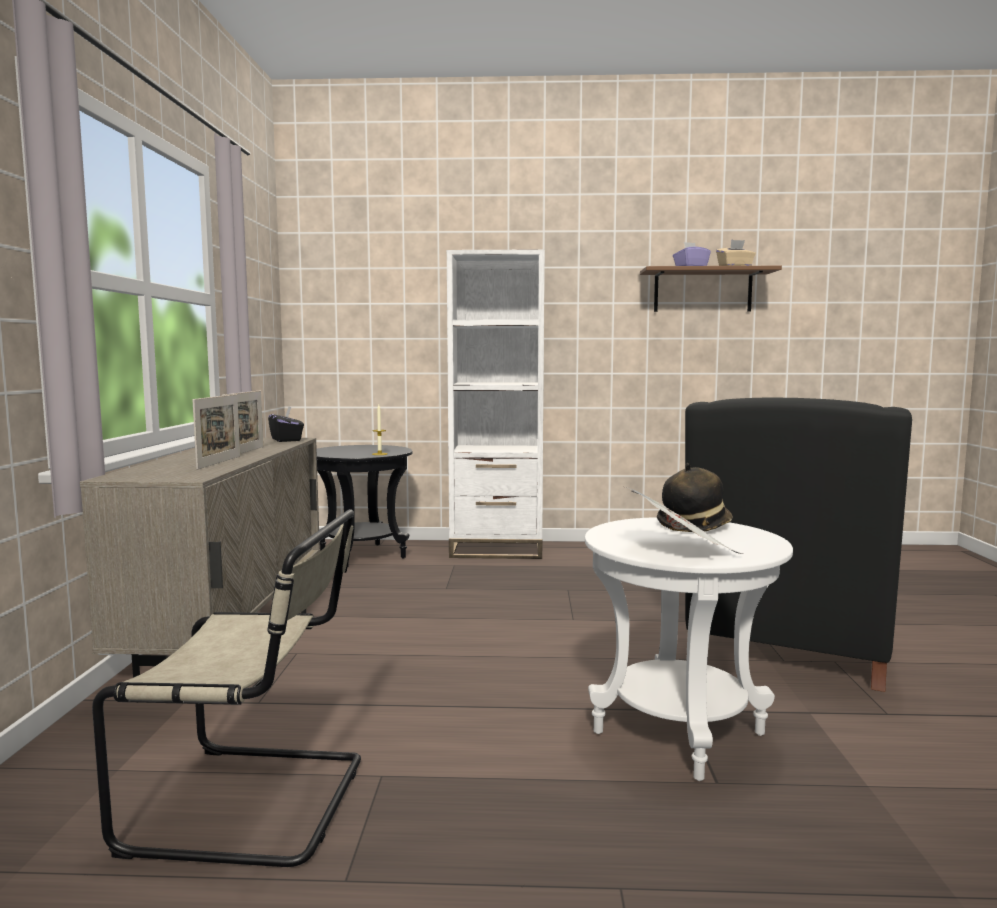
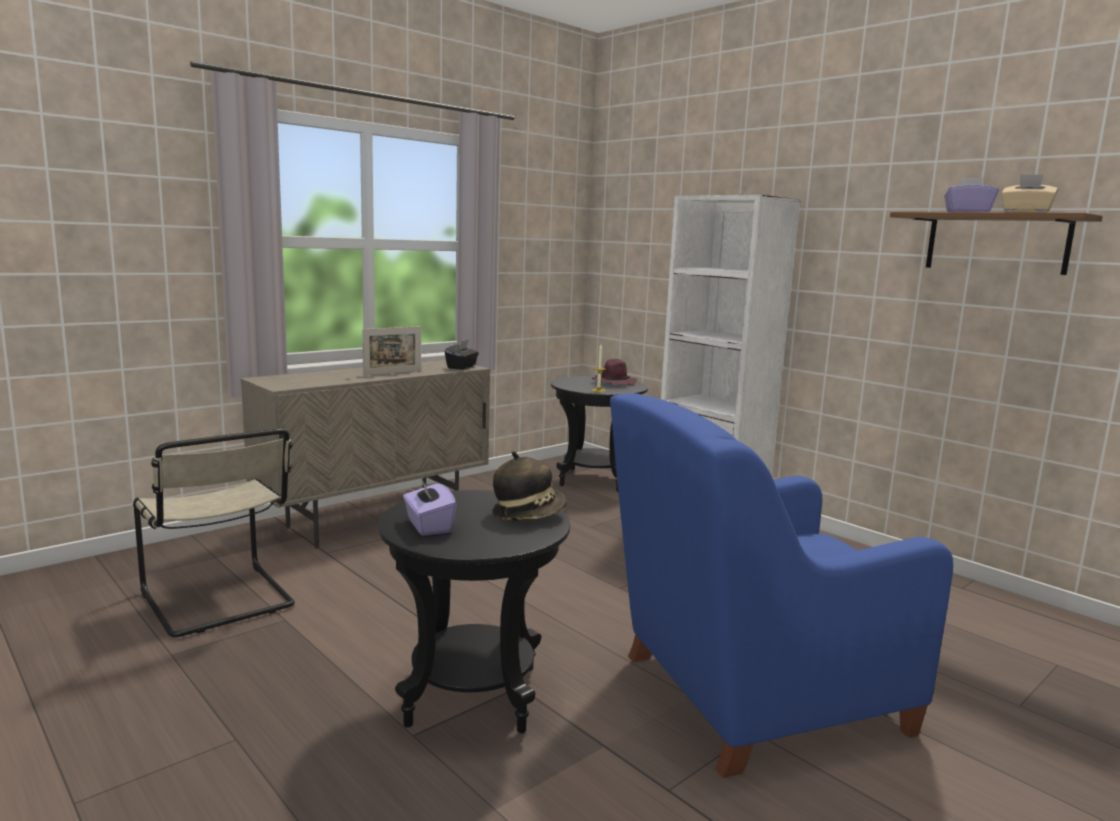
camera: 45 degrees right, 5 degrees up
(219, 462) = (342, 378): picture frame -> none
(366, 448) = (613, 382): none -> purple hat
(678, 733) = (472, 696): white side table -> black side table
(682, 551) = (428, 526): newspaper -> purple tissue box
(787, 644) = (750, 695): black armchair -> blue armchair

